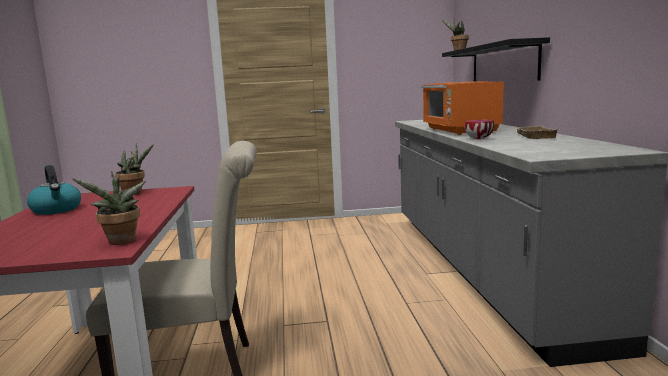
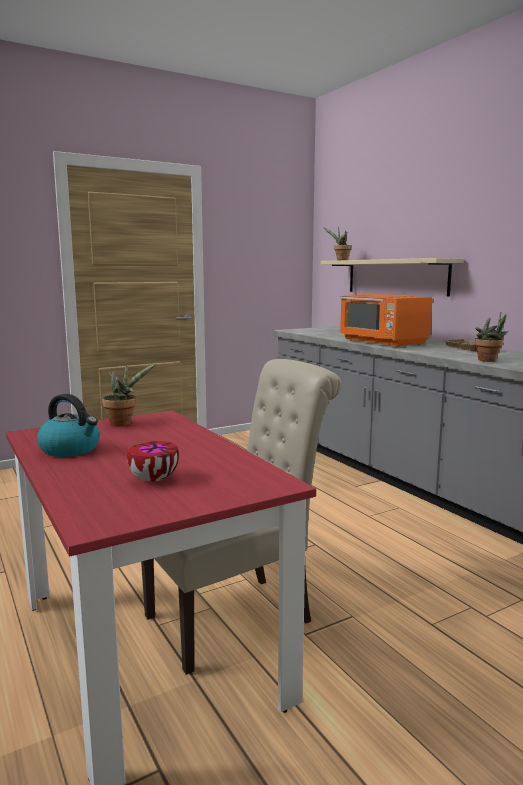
camera: 25 degrees left, 0 degrees up
(121, 242) = (266, 476): potted plant -> potted plant (489, 361)
(478, 139) = (428, 351): bowl -> bowl (152, 479)
(503, 63) = (396, 276): black shelf -> beige shelf

